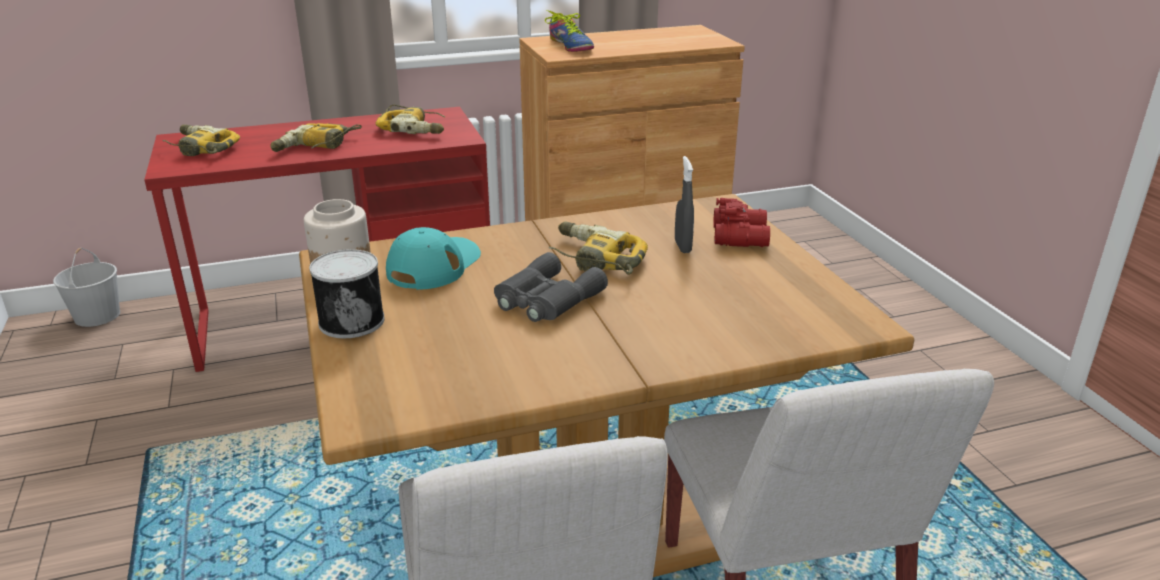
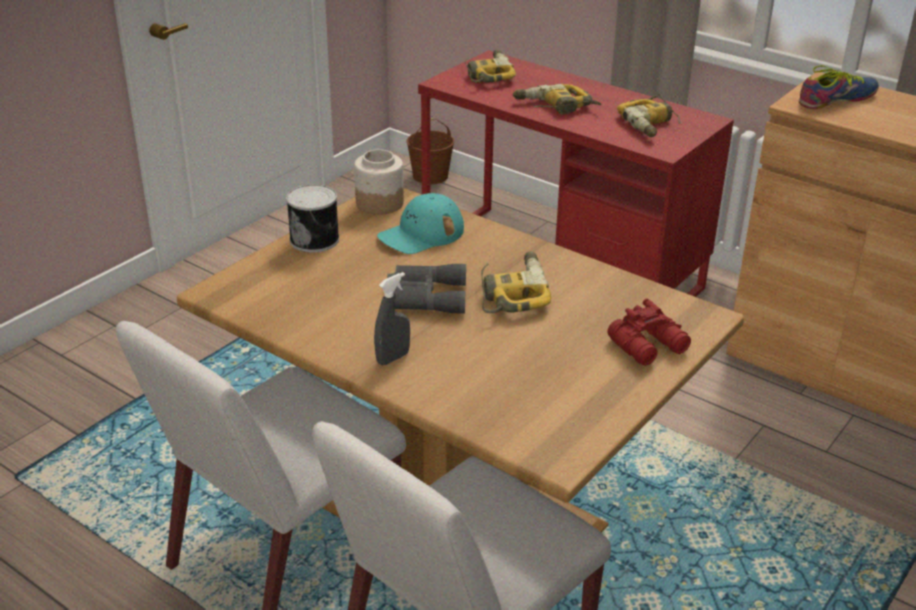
camera: 55 degrees right, 5 degrees up
(97, 315) = (430, 176): white bucket -> brown bucket
(434, 265) = (421, 234): turquoise cap -> turquoise cap turned 150 degrees clockwise
(571, 46) = (836, 99): shoe -> shoe turned 150 degrees counterclockwise
(682, 246) = (589, 324): grey spray bottle -> grey spray bottle (393, 358)

